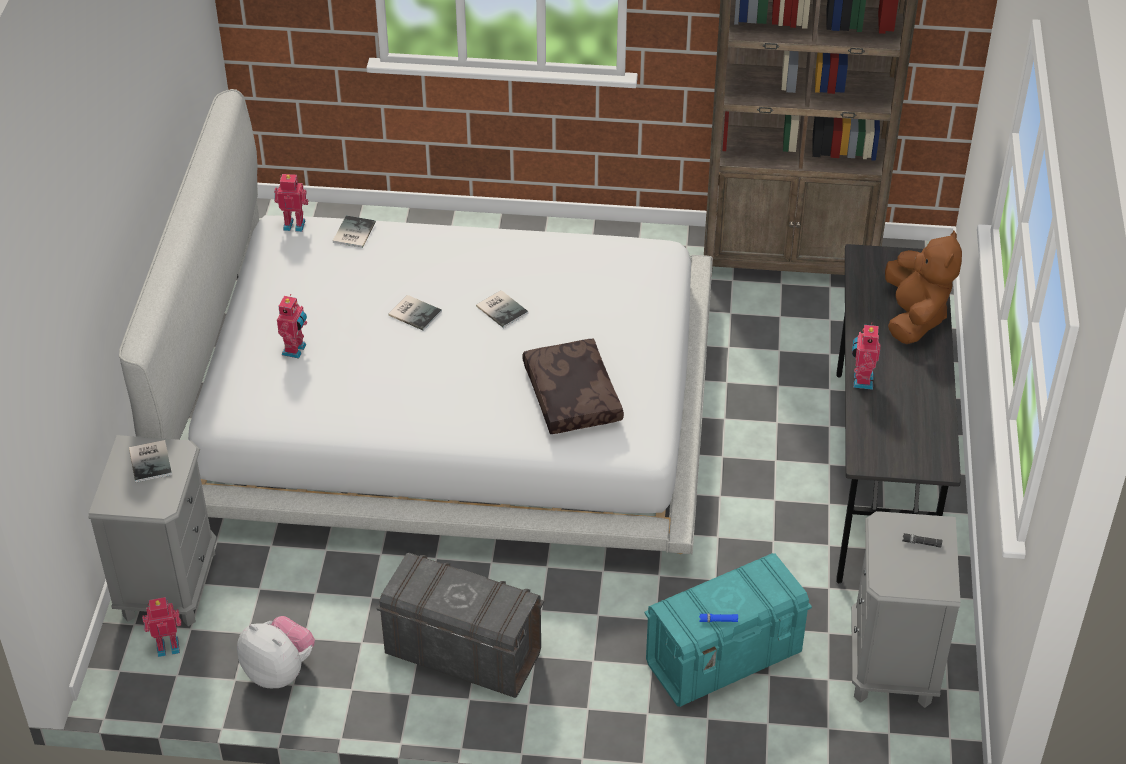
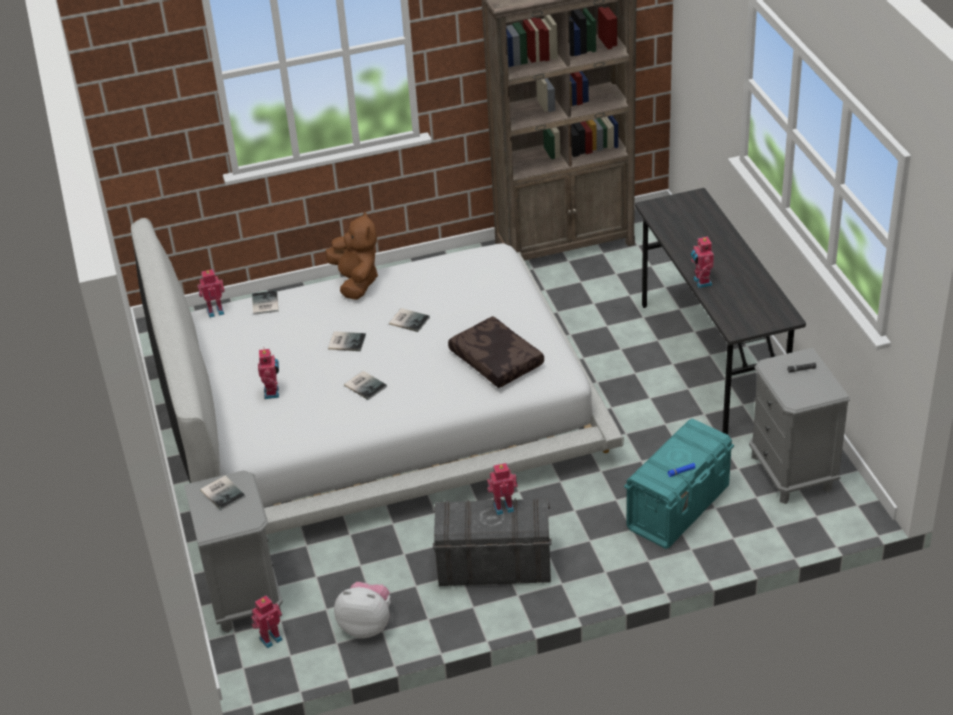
camera: 20 degrees left, 5 degrees down
(403, 376) = (365, 385): none -> book
(480, 587) = (503, 506): none -> toy robot
(914, 317) = (710, 234): brown plush toy -> brown plush toy (356, 282)

